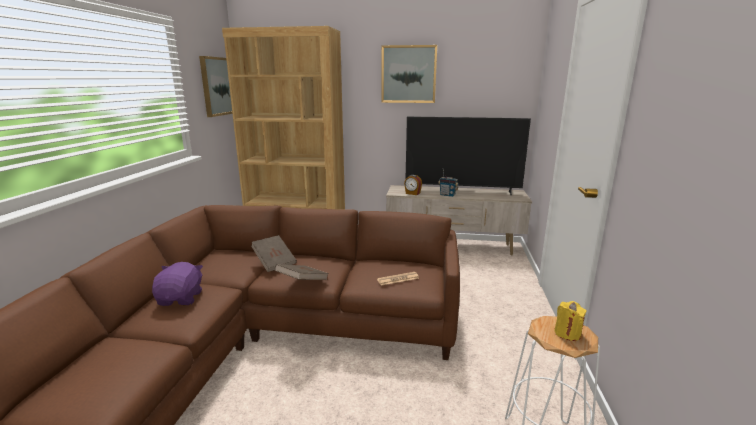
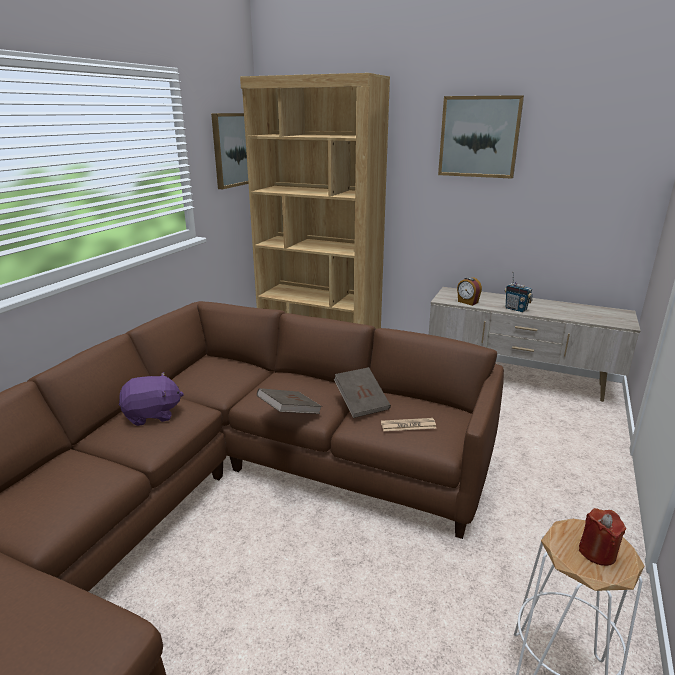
camera: 15 degrees right, 5 degrees up
(181, 298) = (152, 415): purple plush toy -> purple plush toy turned 60 degrees clockwise
(274, 262) = (266, 381): brown book -> brown book (361, 403)
(462, 191) = (539, 304): television -> none
(567, 333) = (597, 552): yellow candle -> red candle

